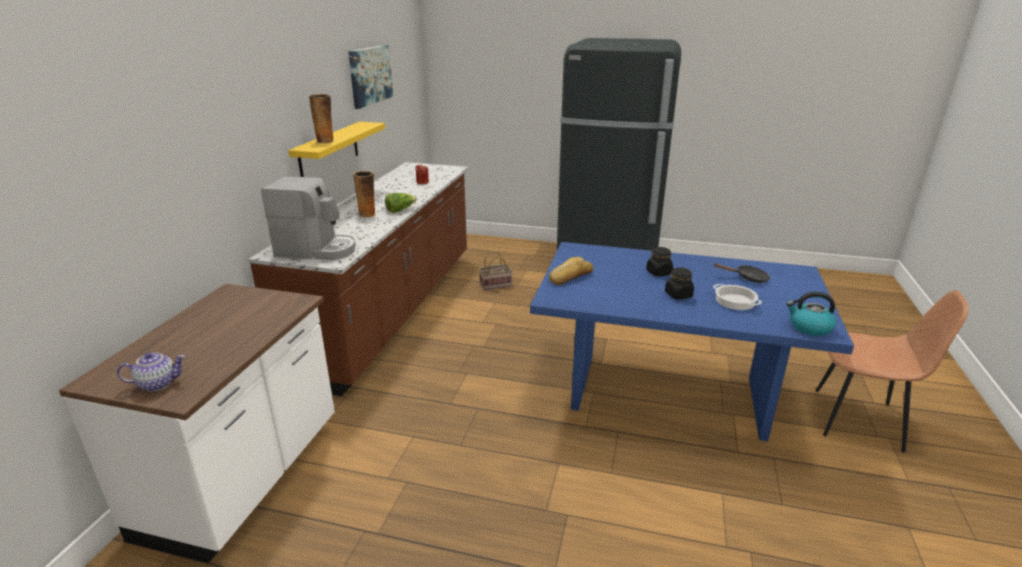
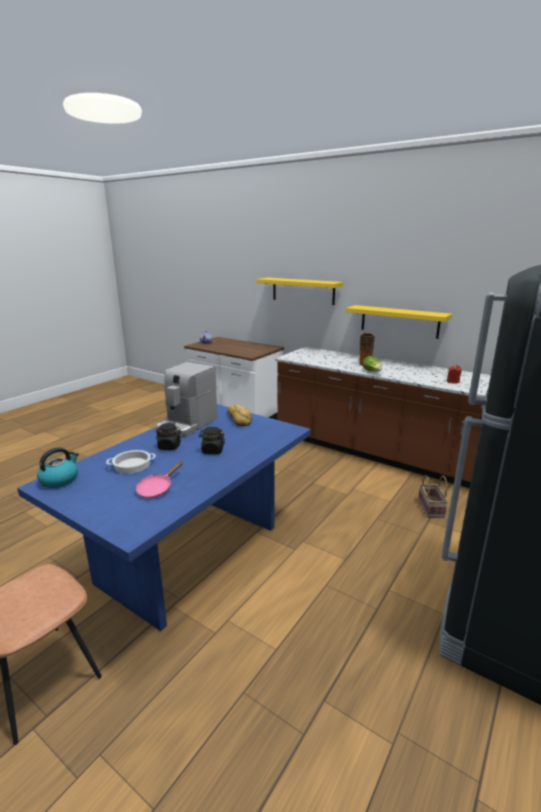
camera: 110 degrees right, 5 degrees down
(217, 158) = (303, 291): none -> yellow shelf
(317, 250) = (307, 355): coffee machine -> coffee machine (186, 425)
(326, 141) = (375, 308): vase -> none
(370, 75) = (489, 280): picture -> none
(748, 278) = (157, 489): black frying pan -> pink frying pan

